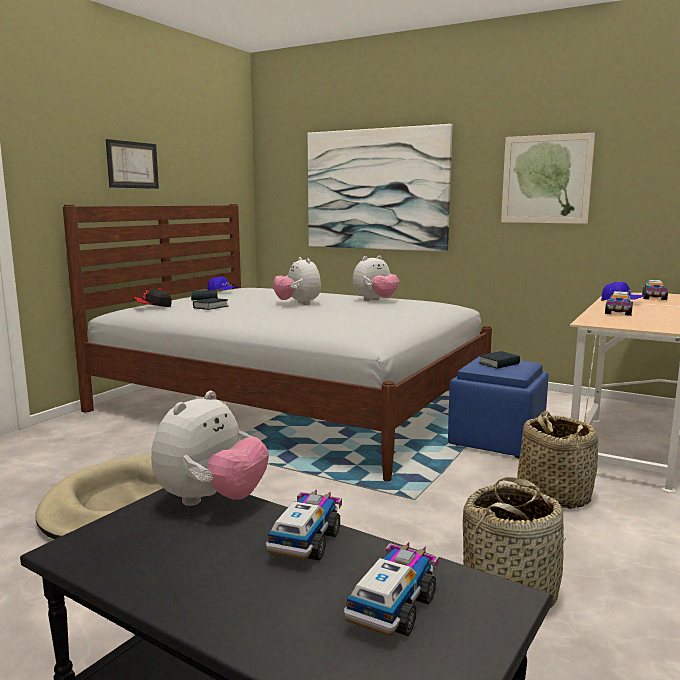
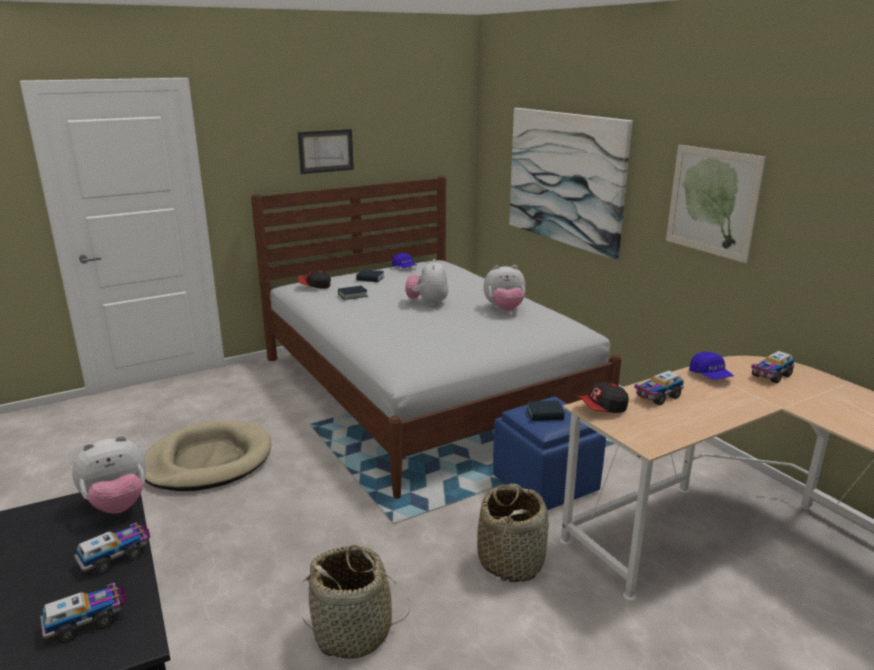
camera: 30 degrees right, 10 degrees up
(601, 321) = (602, 409): none -> cap

